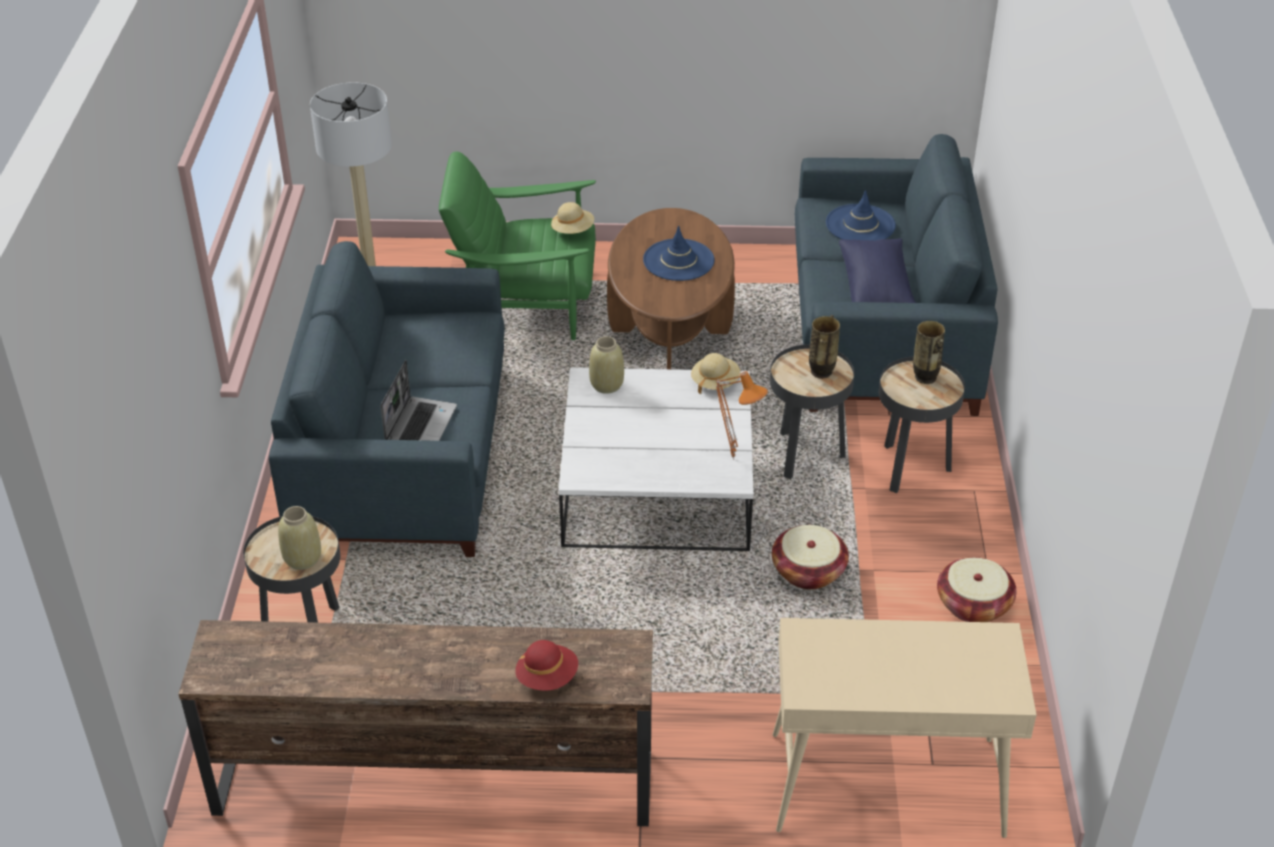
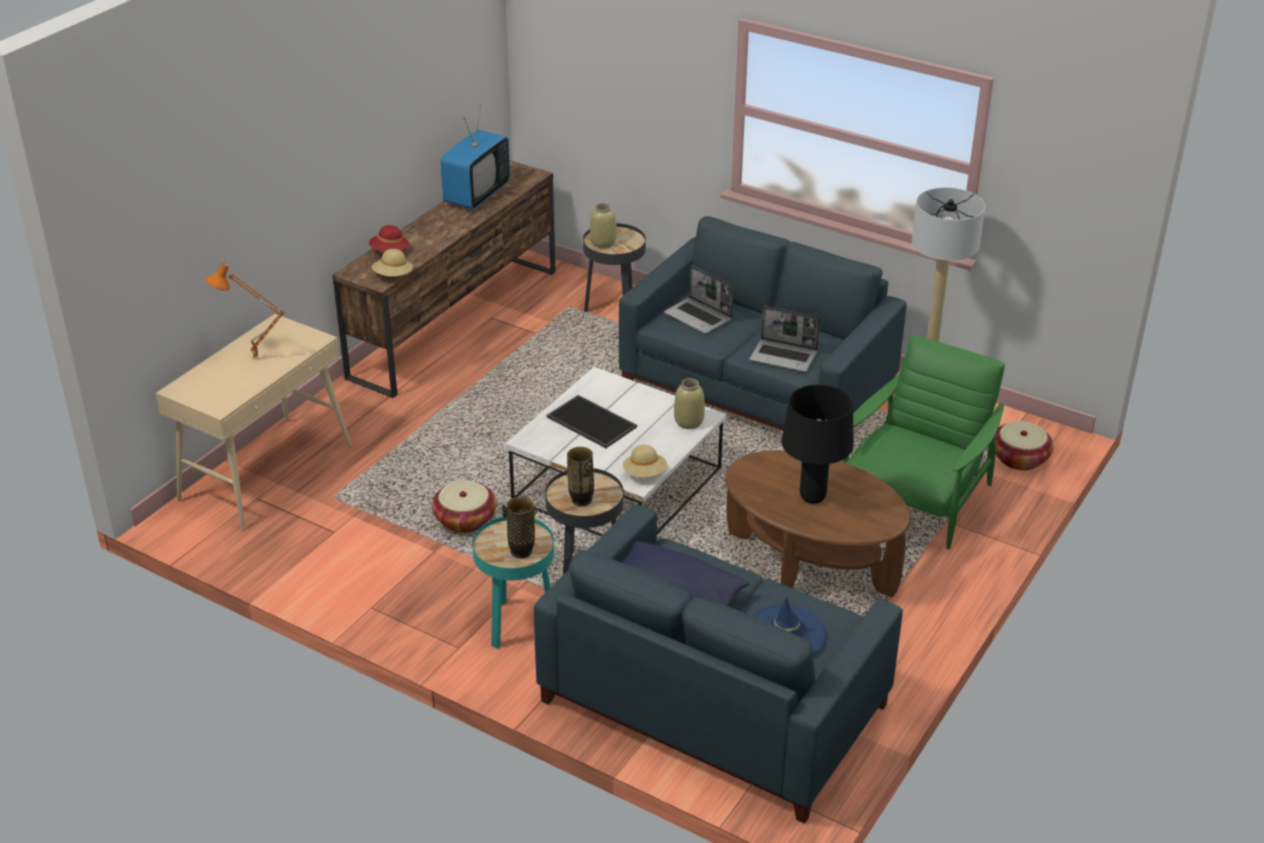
camera: 120 degrees right, 5 degrees down
(321, 668) = (477, 195): none -> television
(458, 341) = (784, 357): none -> laptop
(573, 230) = (921, 473): beige hat -> beige hat (393, 276)
(665, 449) = (590, 422): none -> tray
(678, 260) = (812, 497): blue hat -> black table lamp
(735, 457) = (550, 449): orange table lamp -> orange table lamp (254, 360)
(910, 468) = (516, 624): black side table -> turquoise side table
(973, 605) = (351, 583): basket -> basket (1019, 458)

